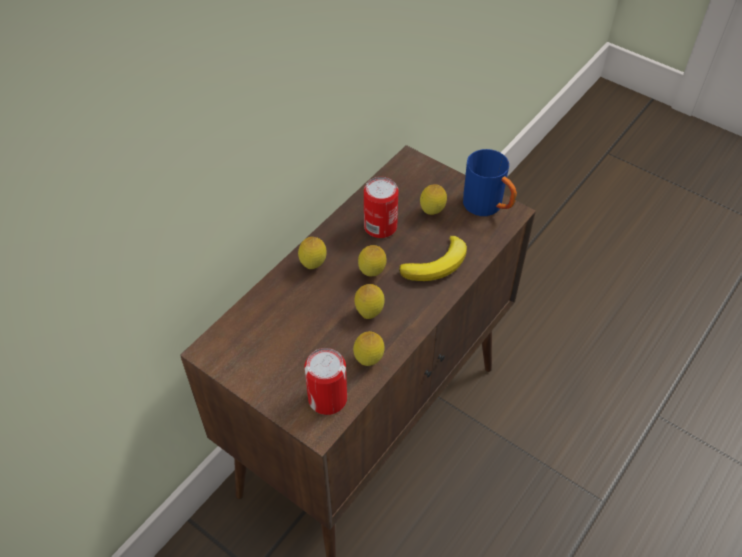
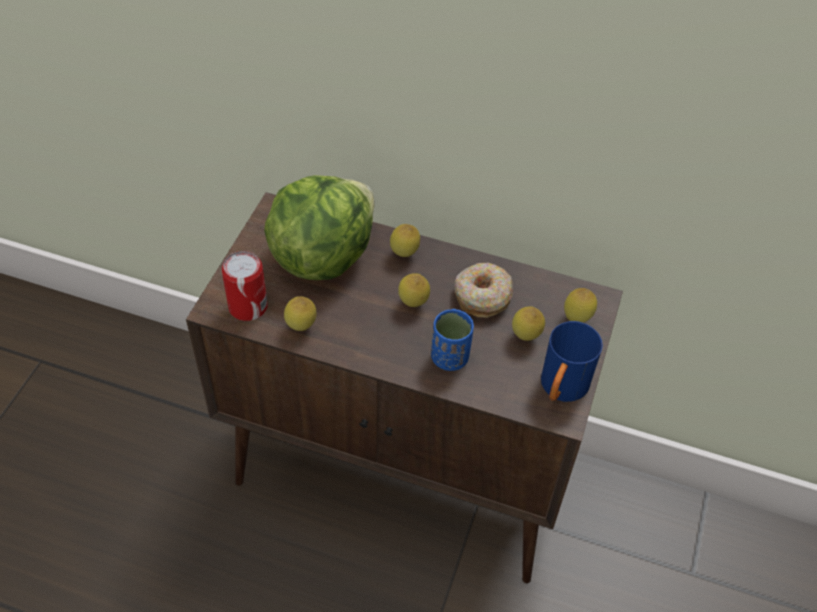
camera: 70 degrees right, 0 degrees up
(287, 326) = (322, 255): none -> lettuce
(369, 313) = (360, 314): lemon -> lemon (576, 319)
(380, 227) = (482, 296): can -> donut
(437, 264) = (450, 358): banana -> blue cup

